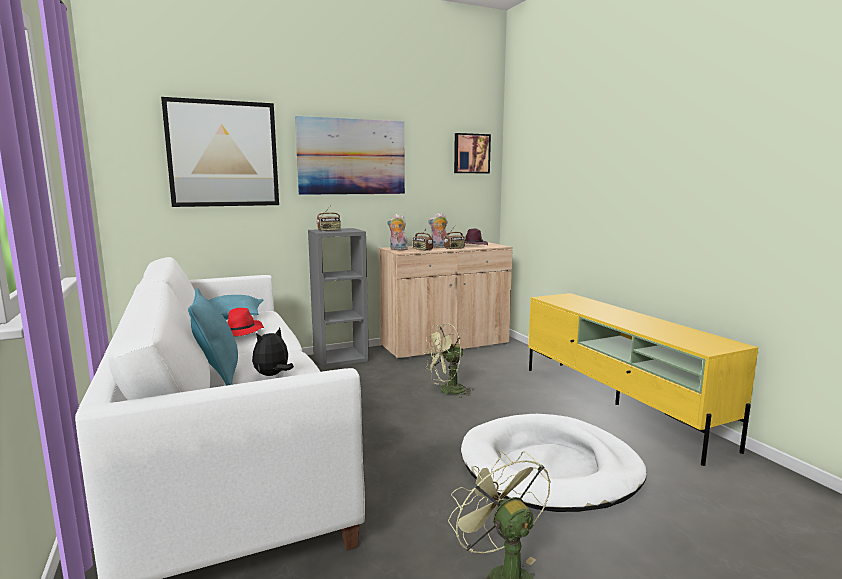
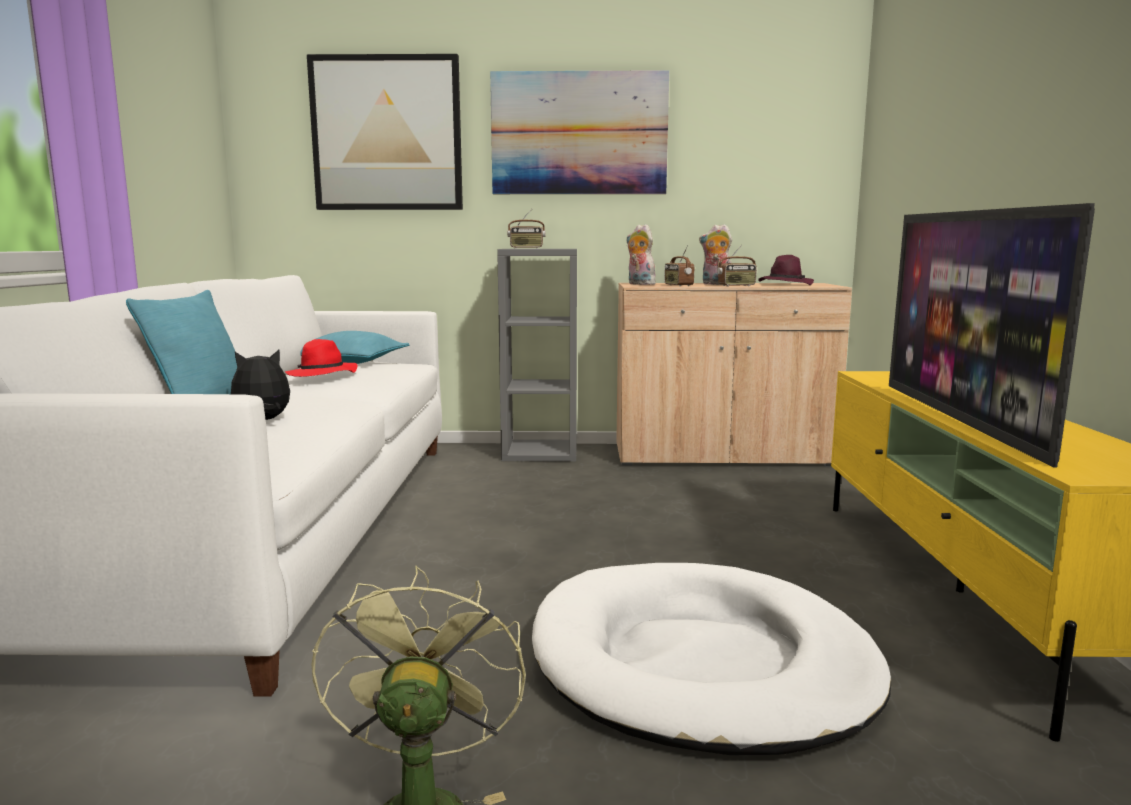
camera: 25 degrees right, 0 degrees up
(447, 391) = (651, 518): green fan -> none
(471, 153) = (798, 123): picture -> none
(626, 324) = (961, 420): none -> television

